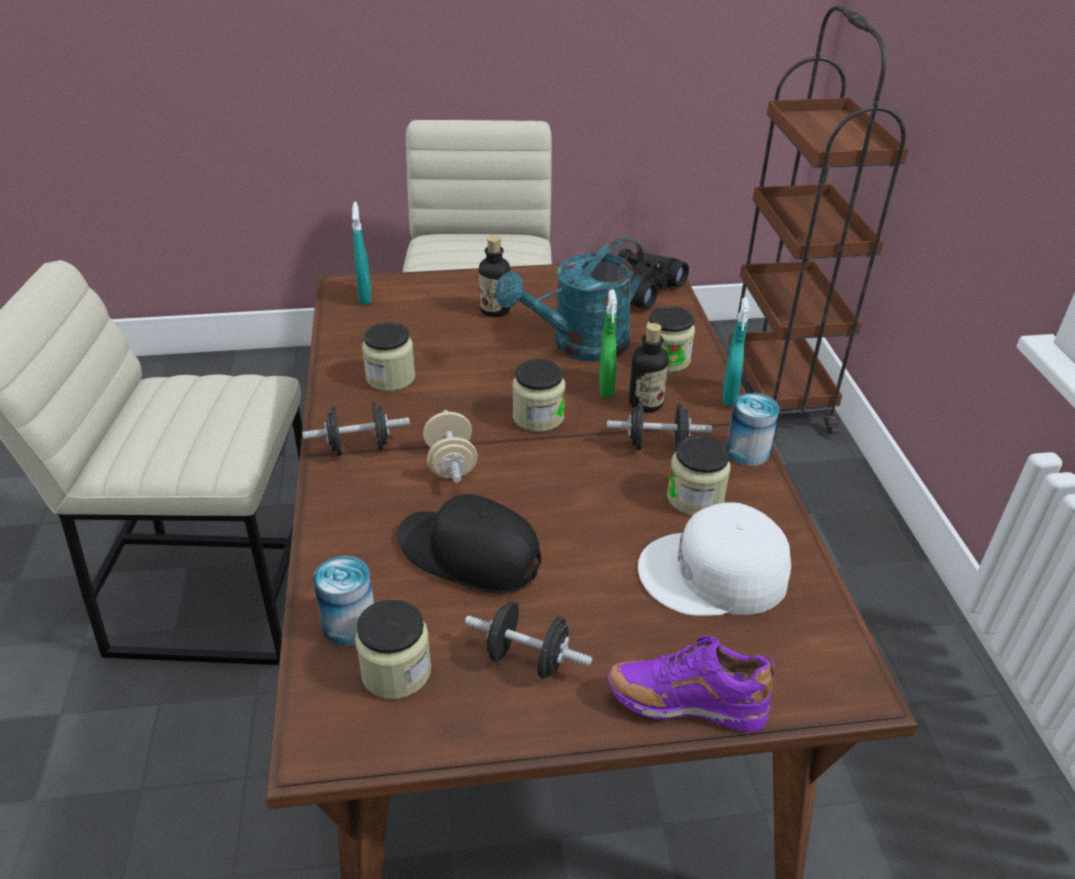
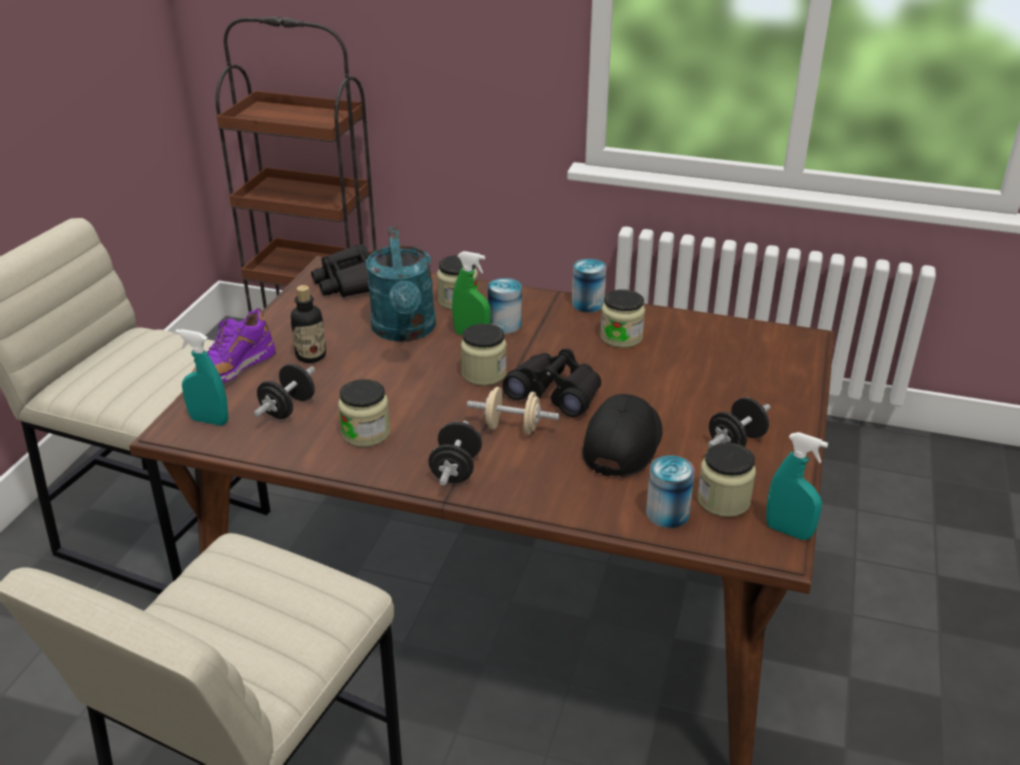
camera: 65 degrees left, 5 degrees down
(469, 554) = (623, 443): black cap -> black cap turned 150 degrees clockwise
(536, 477) = (556, 393): none -> black binoculars
(645, 403) = (504, 325): bottle -> can
(657, 445) = (556, 335): black dumbbell -> black dumbbell (288, 408)
(685, 705) = (796, 395): purple shoe -> purple shoe (234, 371)
(714, 574) = (696, 353): white cap -> none
(729, 396) = (523, 291): turquoise spray bottle -> turquoise spray bottle (788, 531)

